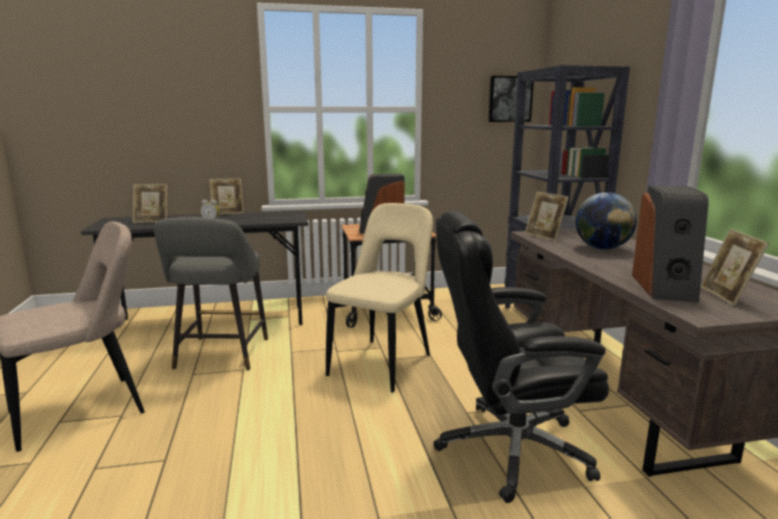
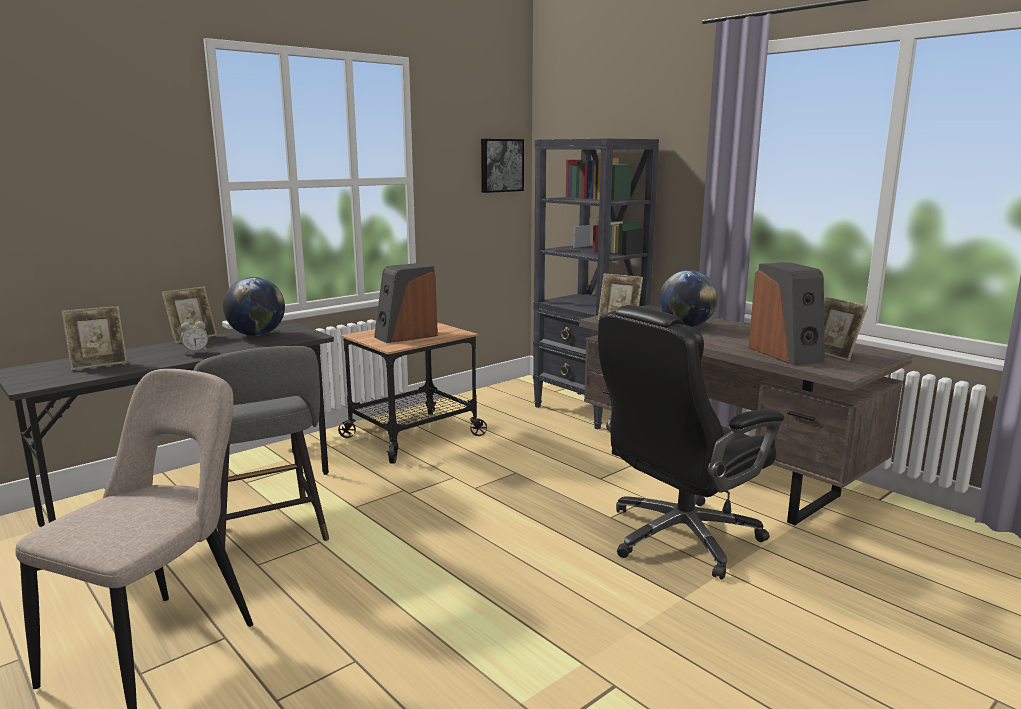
camera: 30 degrees left, 0 degrees up
(265, 215) = (257, 335): none -> globe
(383, 363) = (476, 492): beige chair -> none

